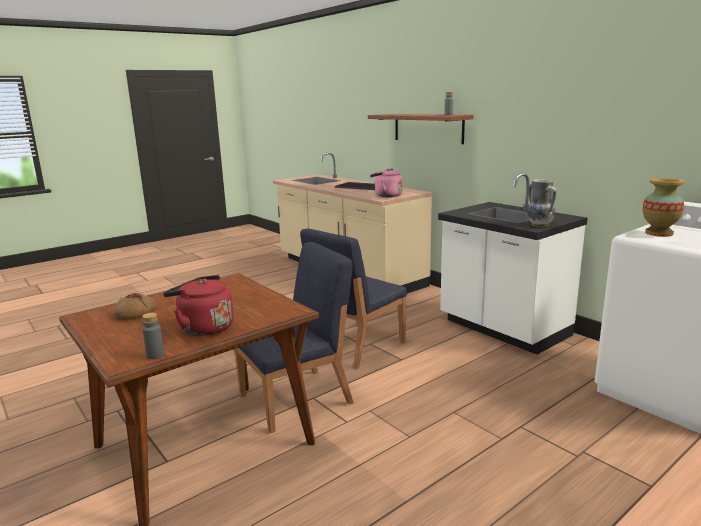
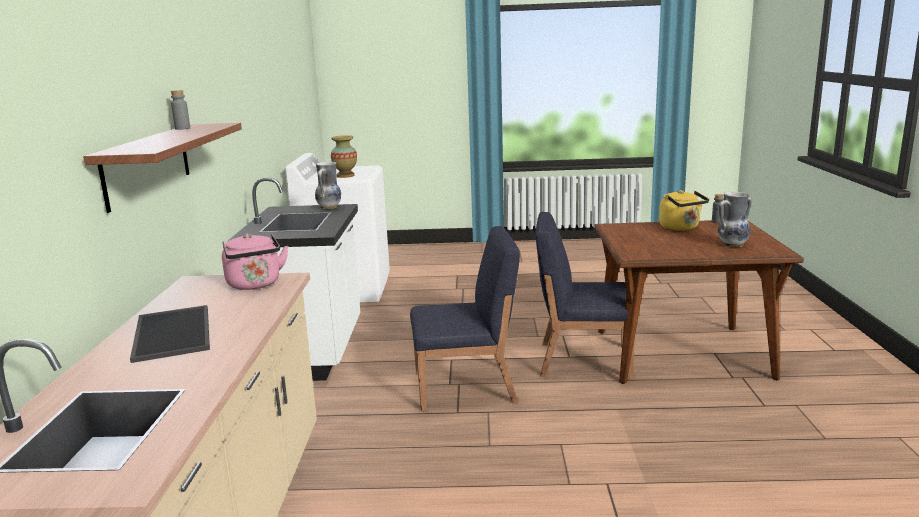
camera: 140 degrees left, 0 degrees up
(135, 314) = (732, 244): bread -> vase
(203, 328) = (681, 228): red kettle -> yellow kettle

